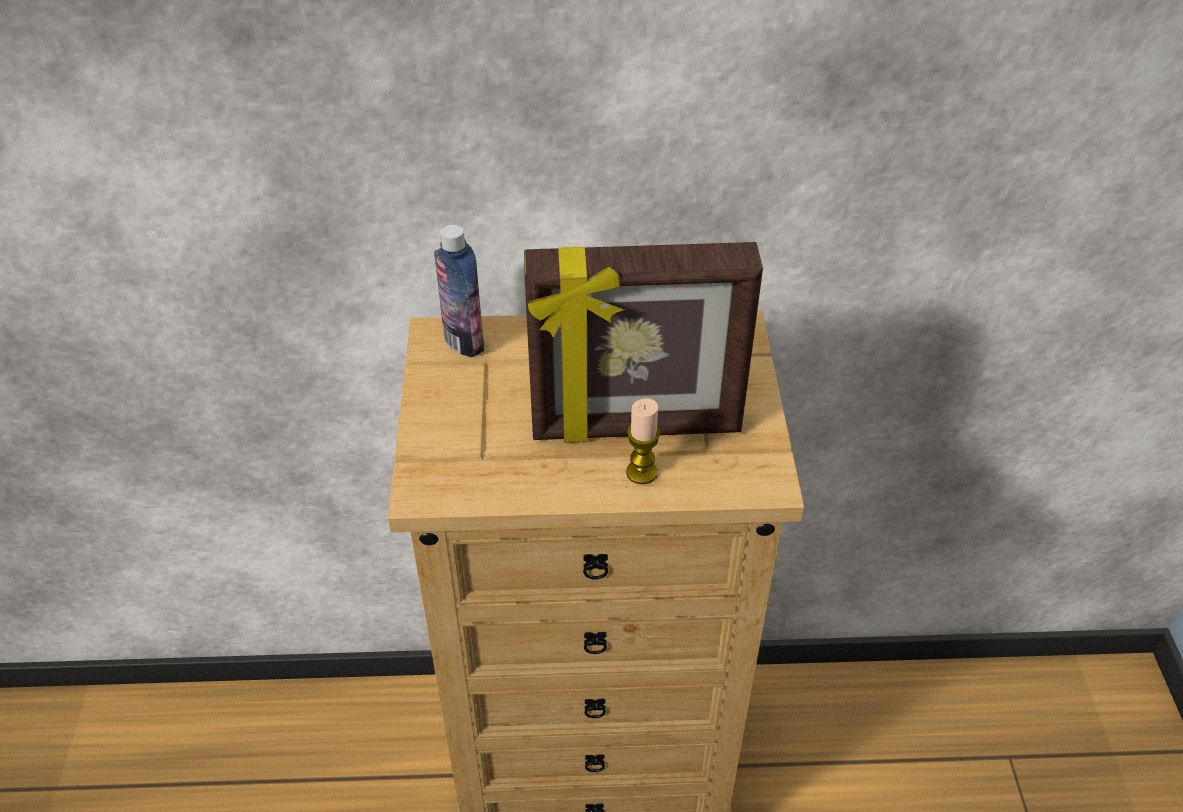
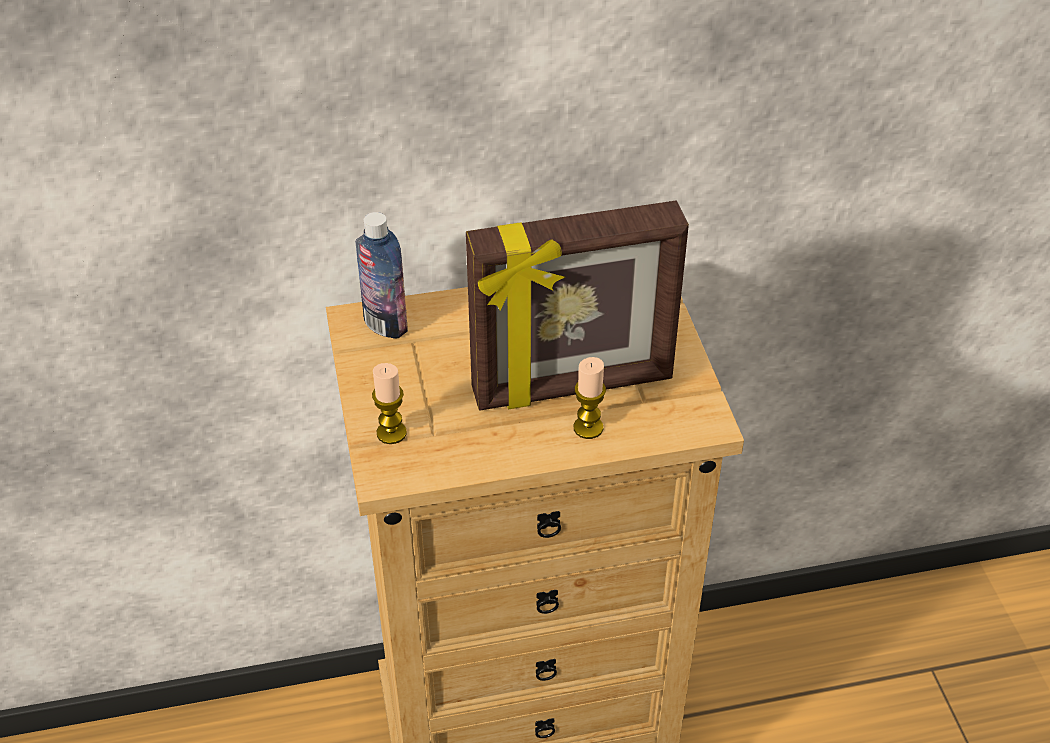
camera: 10 degrees left, 0 degrees up
(440, 451) = (391, 433): none -> candle

